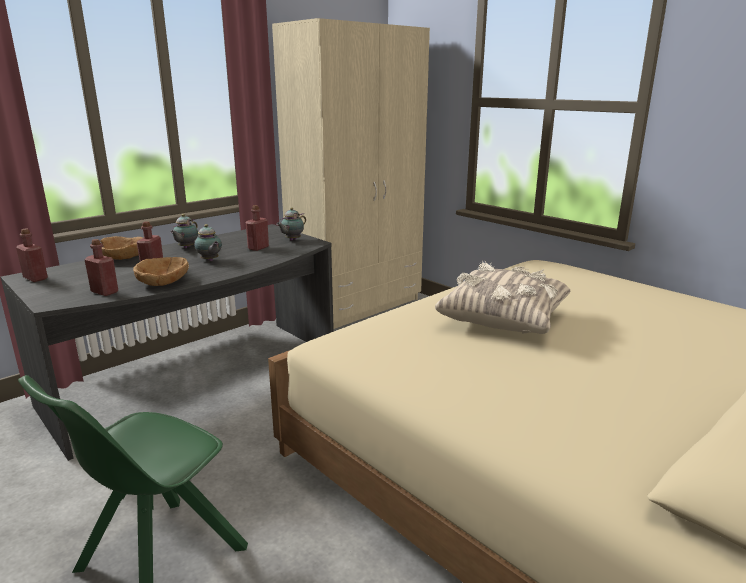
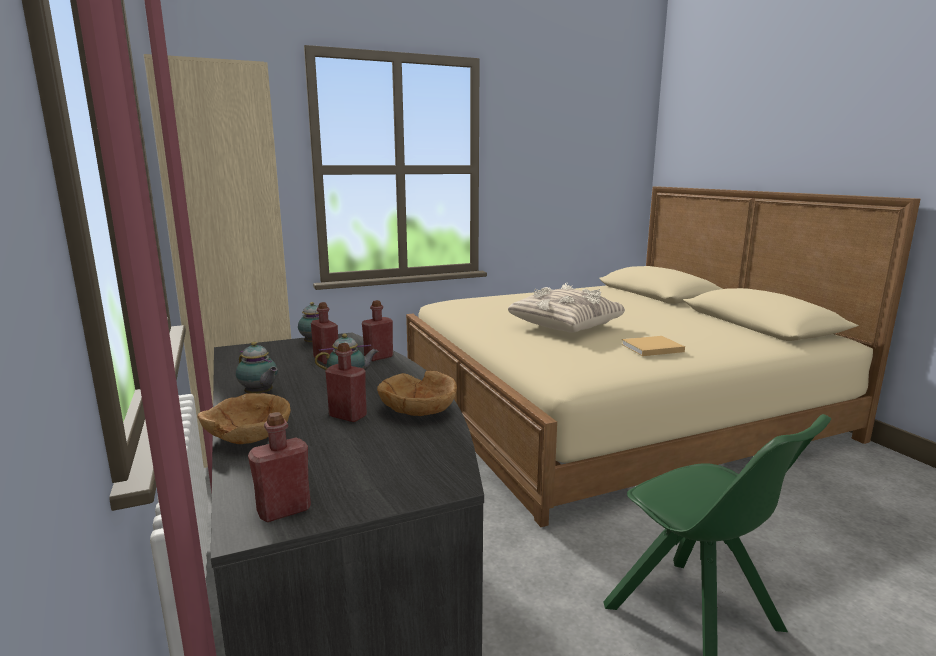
camera: 70 degrees left, 5 degrees down
(104, 292) = (427, 445): red bottle -> red bottle (378, 357)
(463, 372) = (650, 348): none -> beige book

